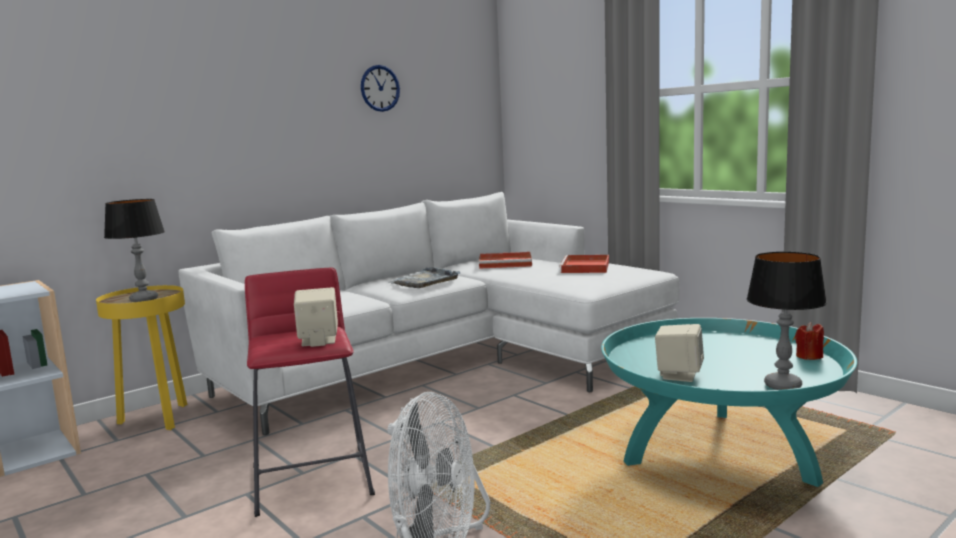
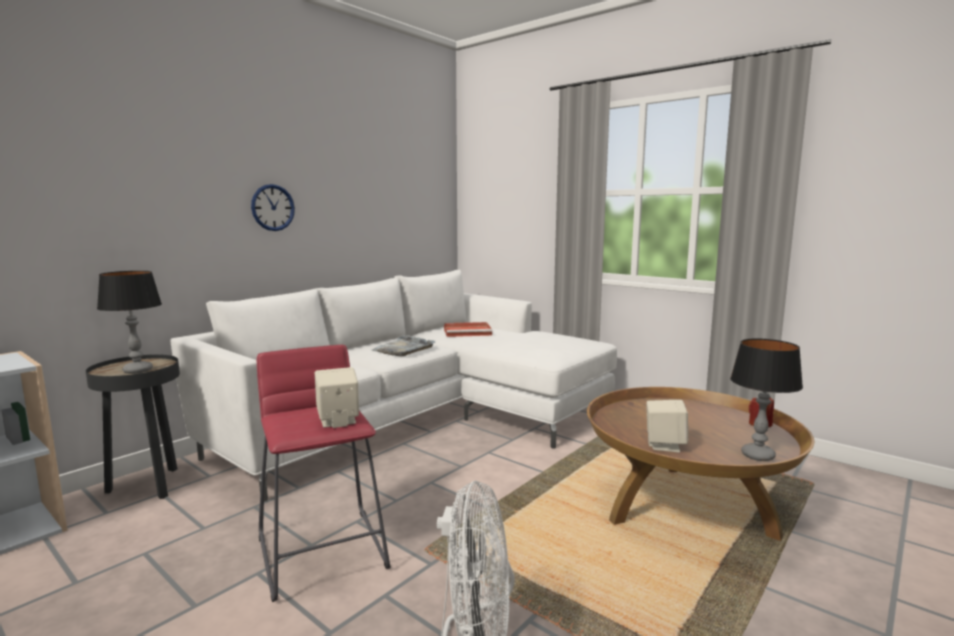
camera: 10 degrees left, 0 degrees up
(158, 419) = (149, 486): yellow side table -> black side table
(380, 88) = (360, 175): wall clock -> wall clock (273, 207)
(585, 267) = (538, 337): red tray -> none
(720, 452) = (685, 507): turquoise coffee table -> brown coffee table

